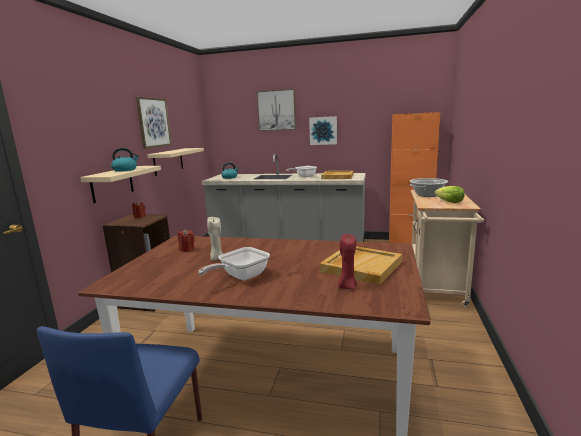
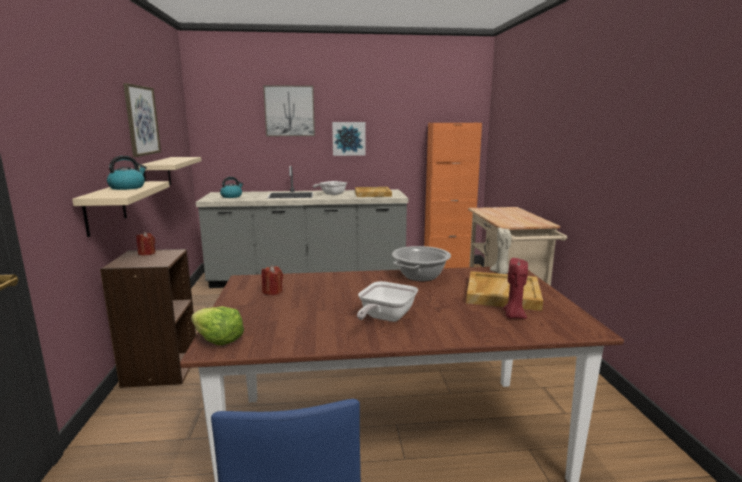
camera: 20 degrees left, 0 degrees up
(217, 259) = (328, 300): beige candle -> beige candle (501, 273)
(427, 195) = (493, 213): cooking pot -> cooking pot (420, 276)
(449, 202) = (524, 220): lettuce -> lettuce (218, 340)

